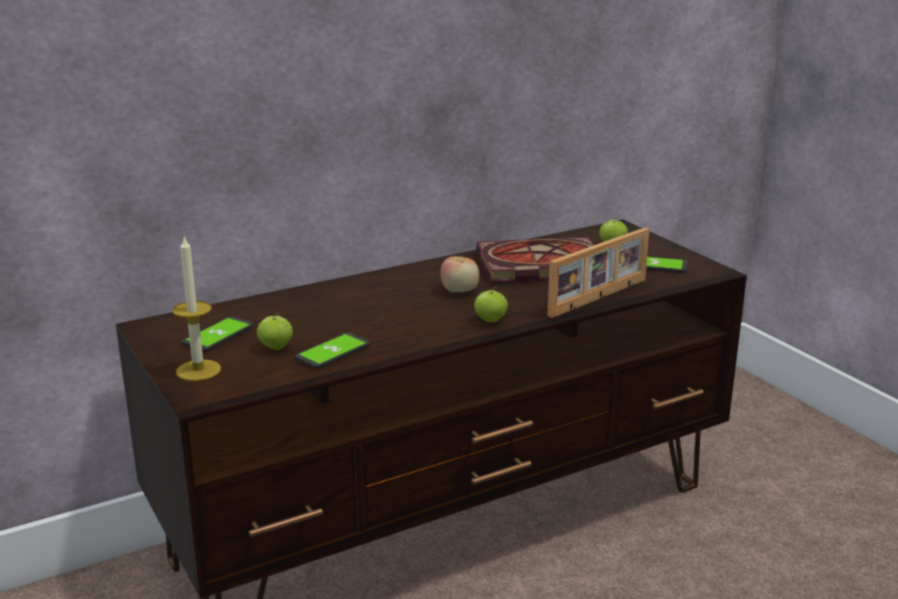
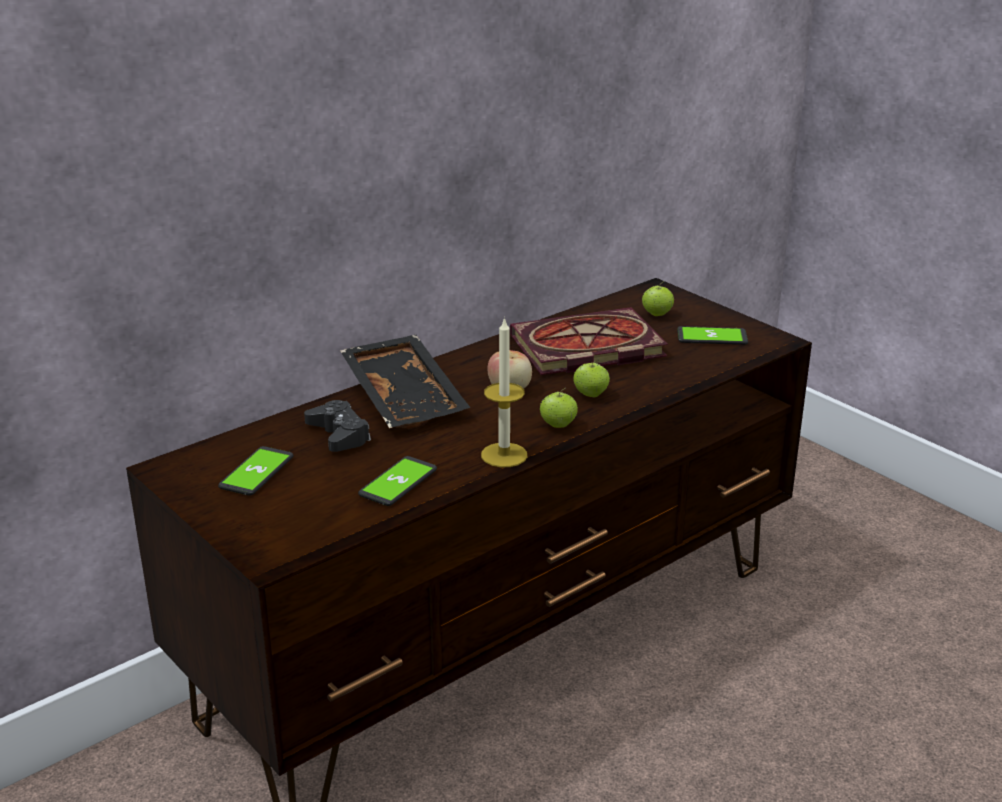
camera: 10 degrees left, 5 degrees up
(198, 370) = (253, 521): candle -> candle (504, 455)
(275, 347) = (330, 483): apple -> apple (590, 395)
(299, 313) = (339, 434): none -> black game controller
(369, 291) = (407, 397): none -> black tray
(600, 298) = (666, 386): picture frame -> none

